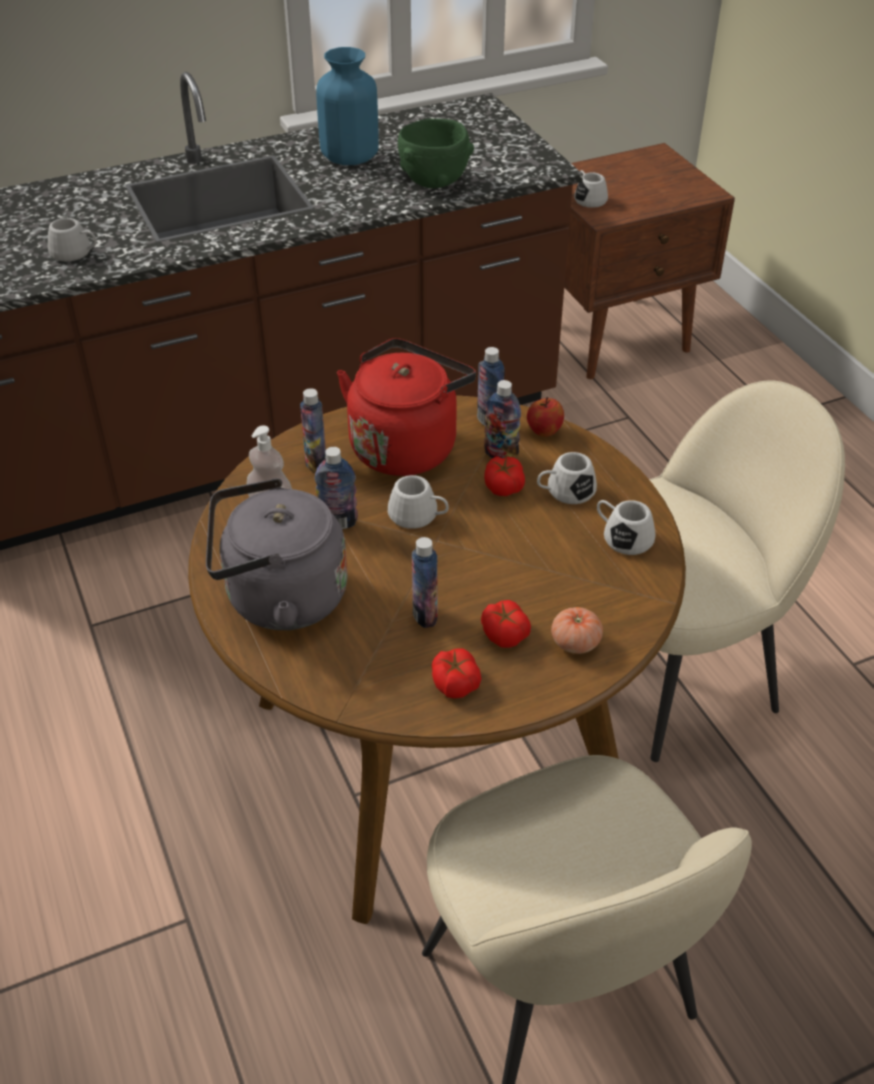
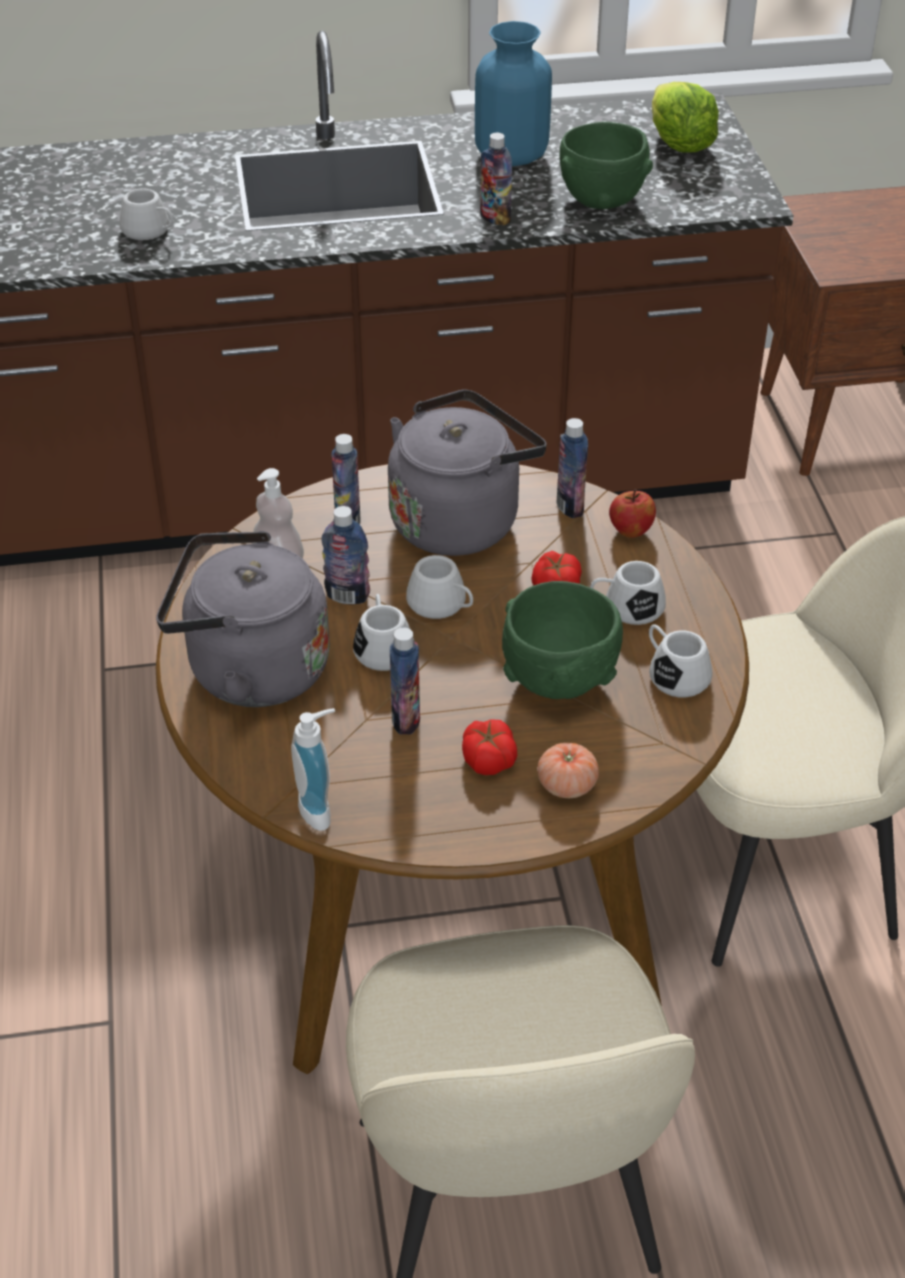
camera: 15 degrees right, 0 degrees up
(382, 704) = (320, 809): none -> soap dispenser
(406, 445) = (459, 520): red kettle -> grey kettle
(455, 683) = (410, 802): tomato -> none
(476, 134) = (679, 145): none -> lettuce
(501, 454) = (567, 550): bottle -> bottle (495, 218)
(535, 558) = (559, 679): none -> green bowl
(588, 198) = (826, 243): white mug -> white mug (382, 646)

